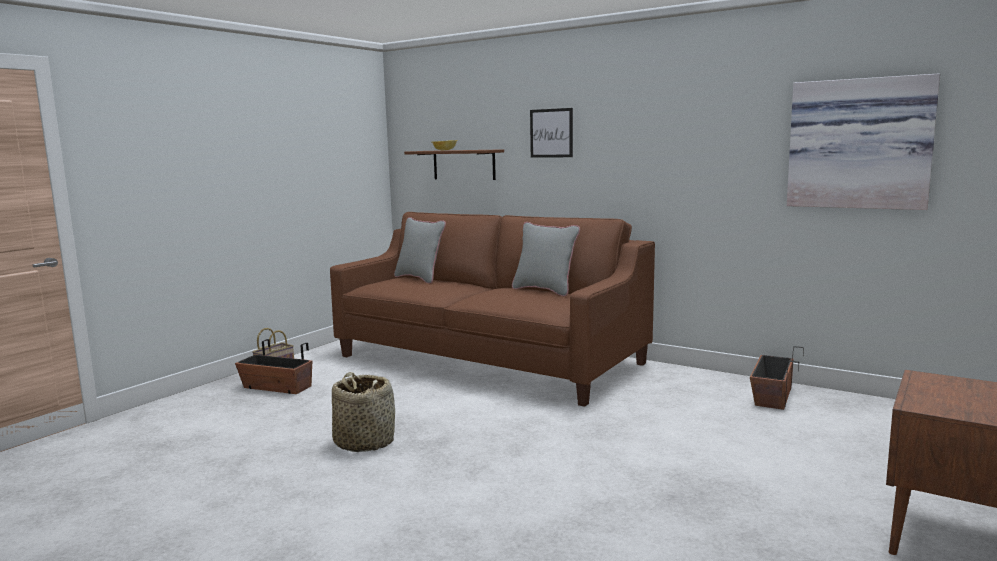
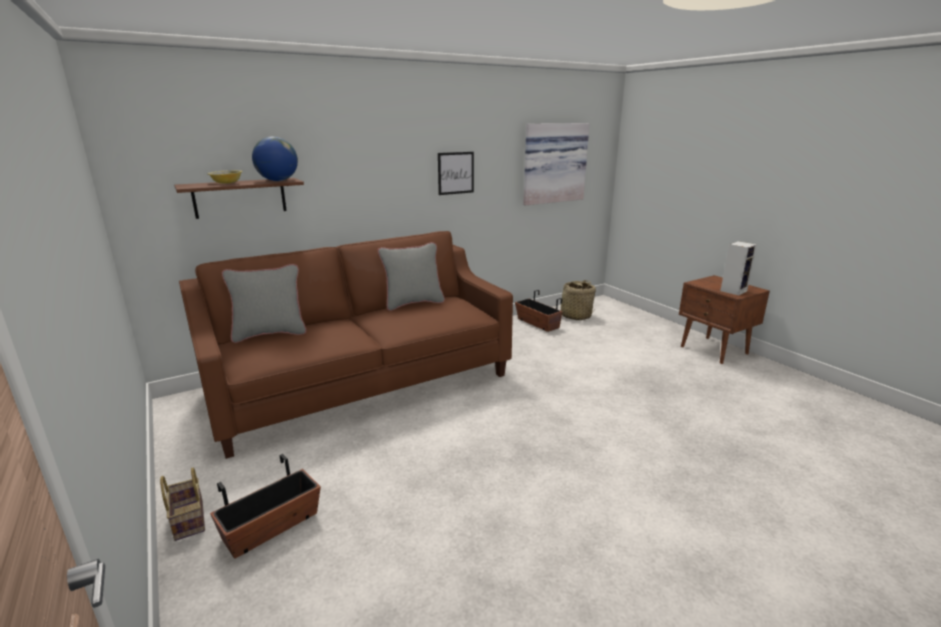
camera: 65 degrees left, 10 degrees up
(364, 442) = (495, 487): basket -> basket (575, 316)
(476, 149) = (278, 181): none -> globe
(551, 133) = (348, 159): picture -> picture (455, 173)
(945, 403) = (733, 290): none -> speaker

